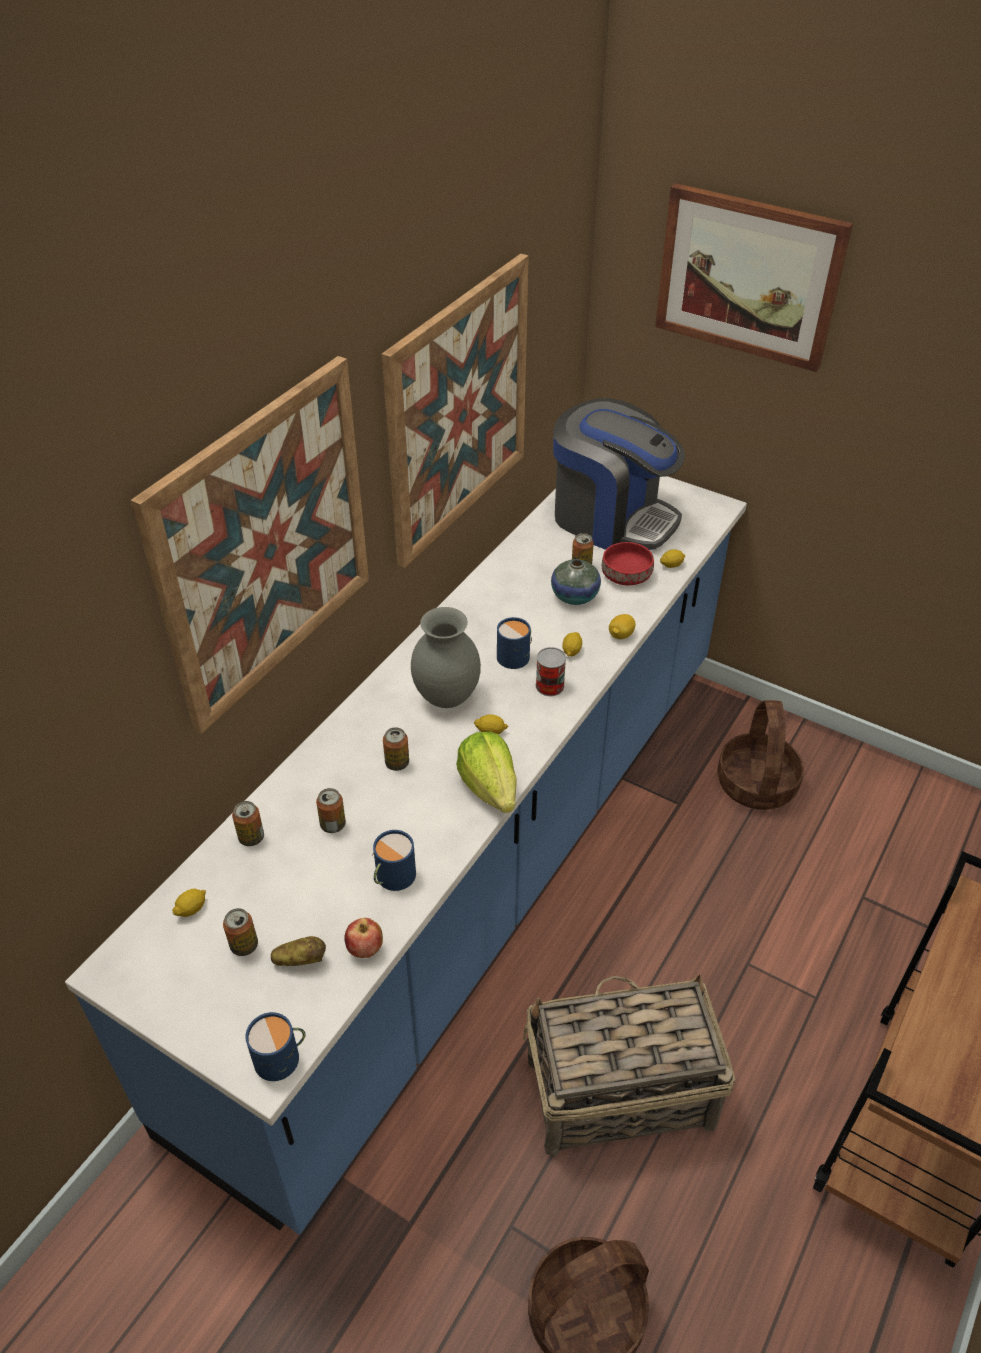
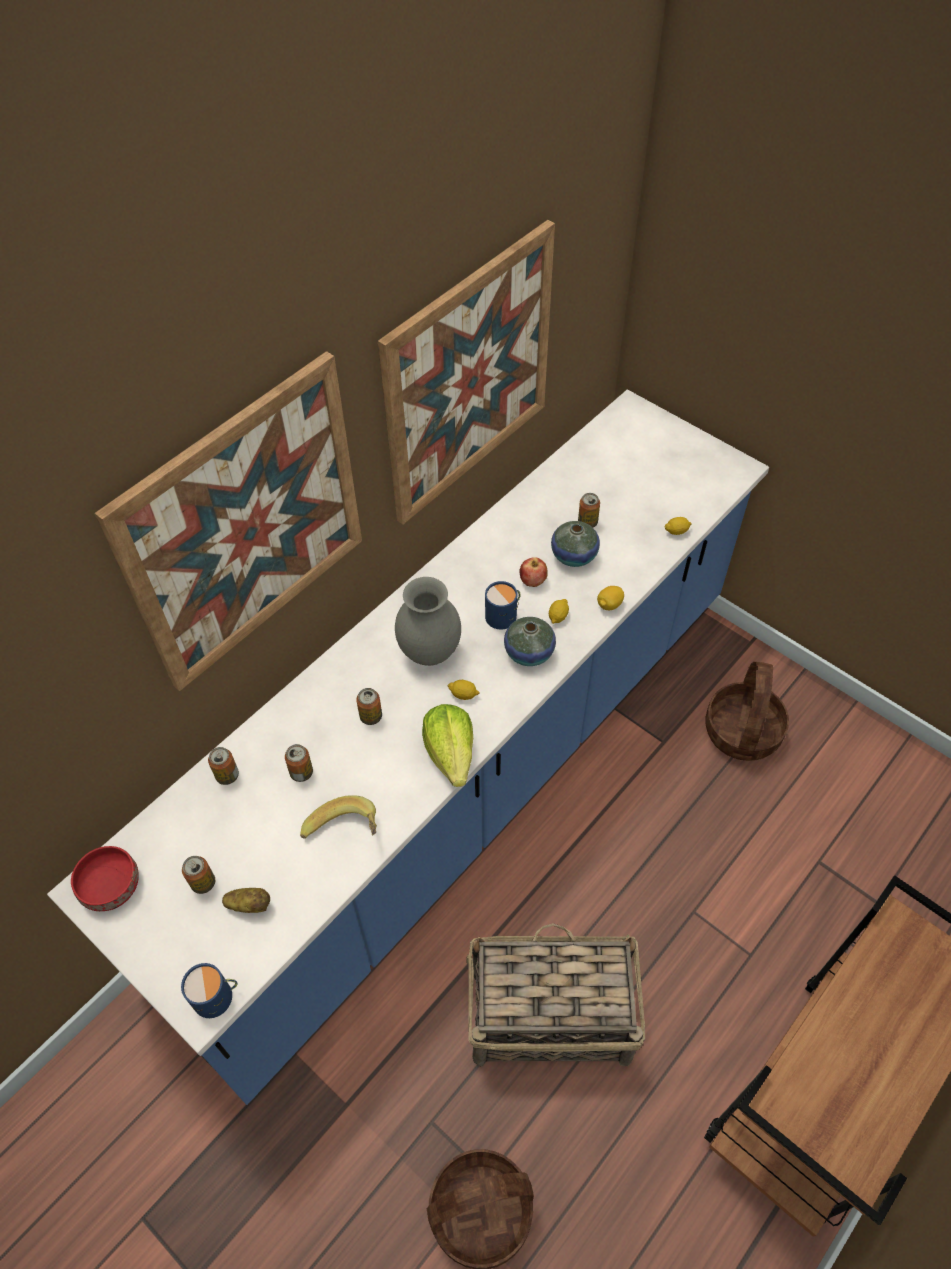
camera: 10 degrees right, 10 degrees up
(192, 909) = (164, 840): lemon -> none
(365, 949) = (307, 903): apple -> apple (532, 581)
(392, 877) = (345, 833): blue mug -> banana
(549, 686) = (529, 652): can -> vase
(611, 518) = (629, 470): coffee machine -> none
(625, 575) = (628, 537): red bowl -> red bowl (109, 885)
(748, 276) = (790, 254): picture -> none

